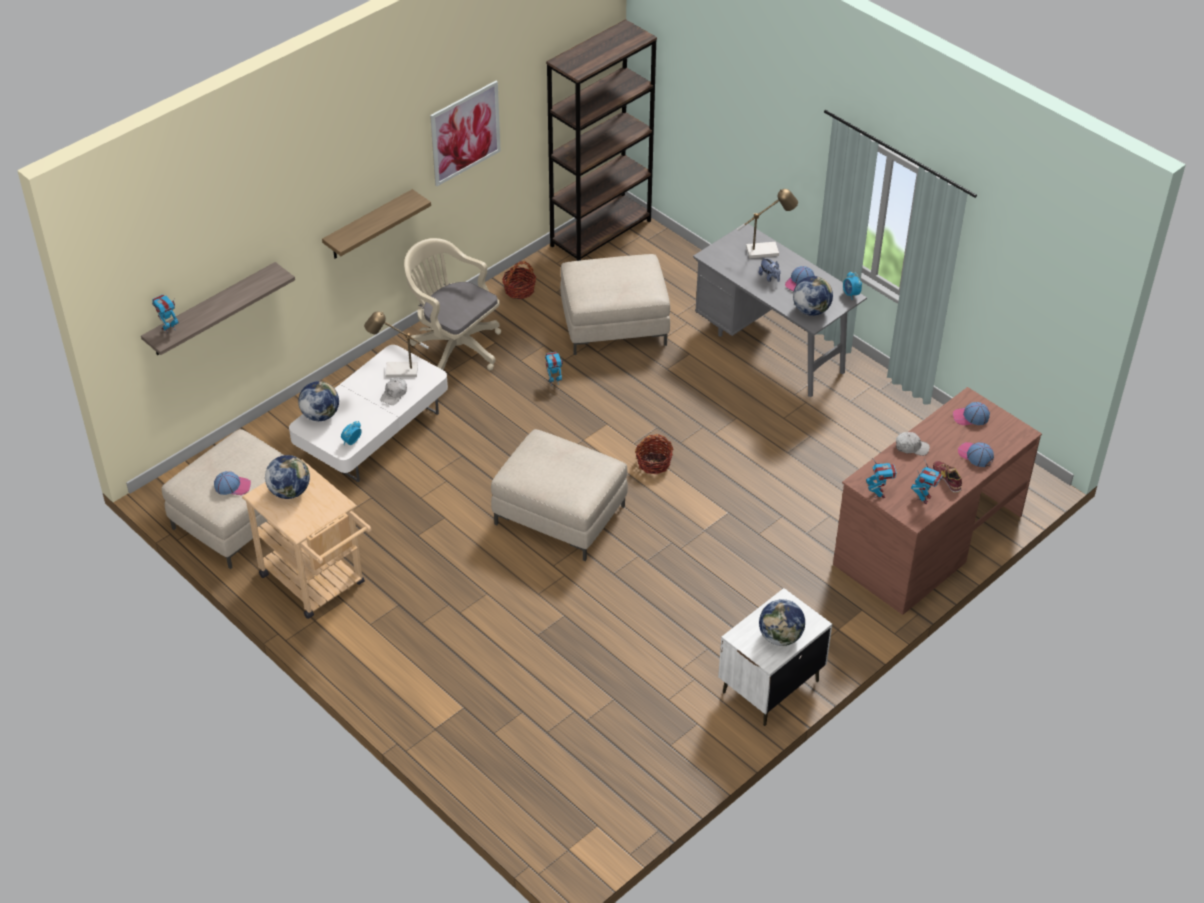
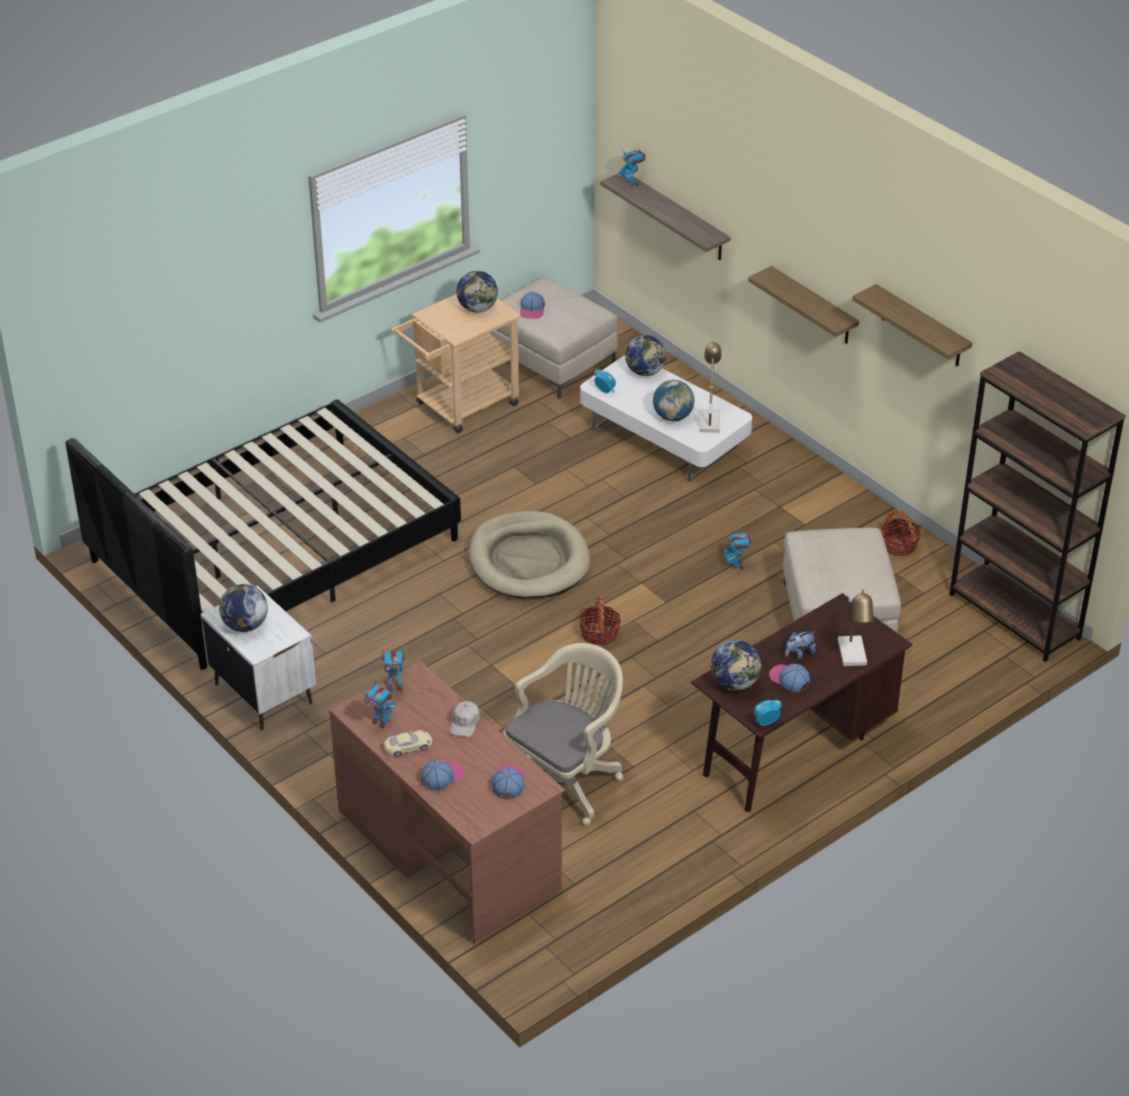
camera: 95 degrees right, 5 degrees down
(394, 394) = (672, 417): white cap -> globe
(454, 346) = (798, 494): beige office chair -> beige office chair (565, 781)
(465, 133) = (921, 327): picture -> shelf
(559, 515) = (528, 560): beige ottoman -> beige dog bed
(560, 708) = (274, 550): none -> black bed
(772, 348) = (794, 750): grey desk -> brown desk
(947, 479) = (408, 746): shoe -> beige toy car

